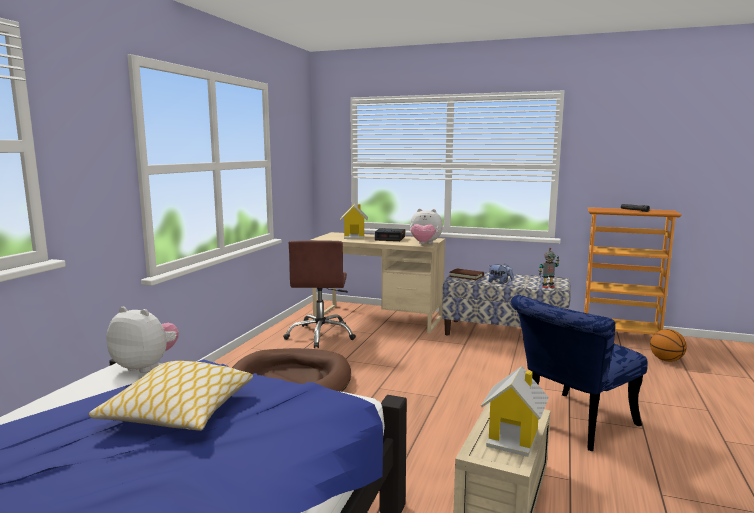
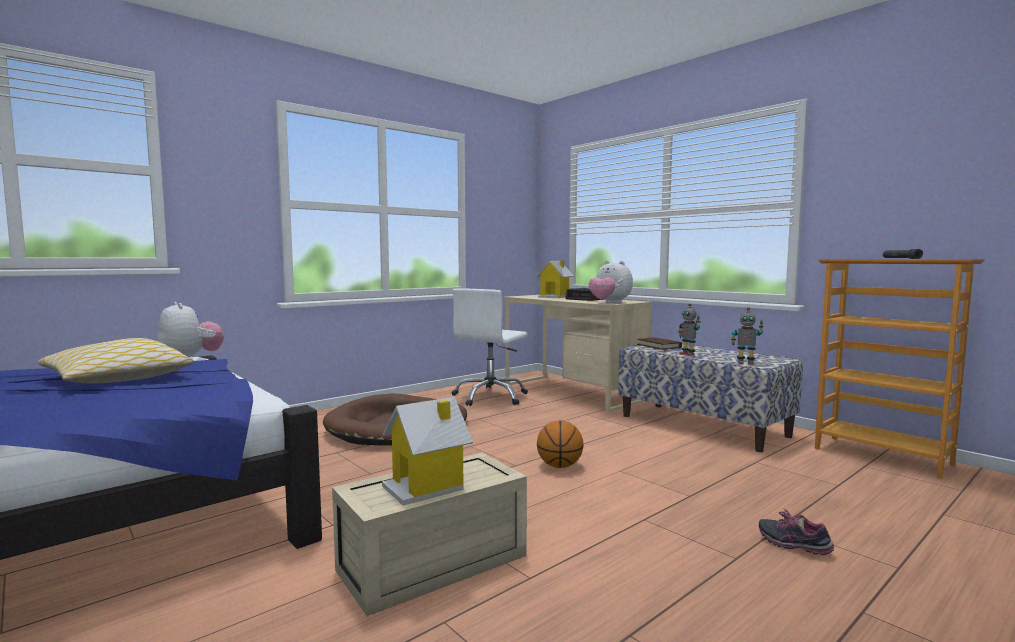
camera: 30 degrees right, 5 degrees down
(321, 335) = (490, 397): brown office chair -> white office chair
(500, 283) = (687, 354): plush toy -> toy robot
(572, 424) = (634, 527): blue chair -> none
(656, 411) = (794, 545): none -> shoe
(666, 360) = (923, 495): basketball -> basketball (560, 466)

